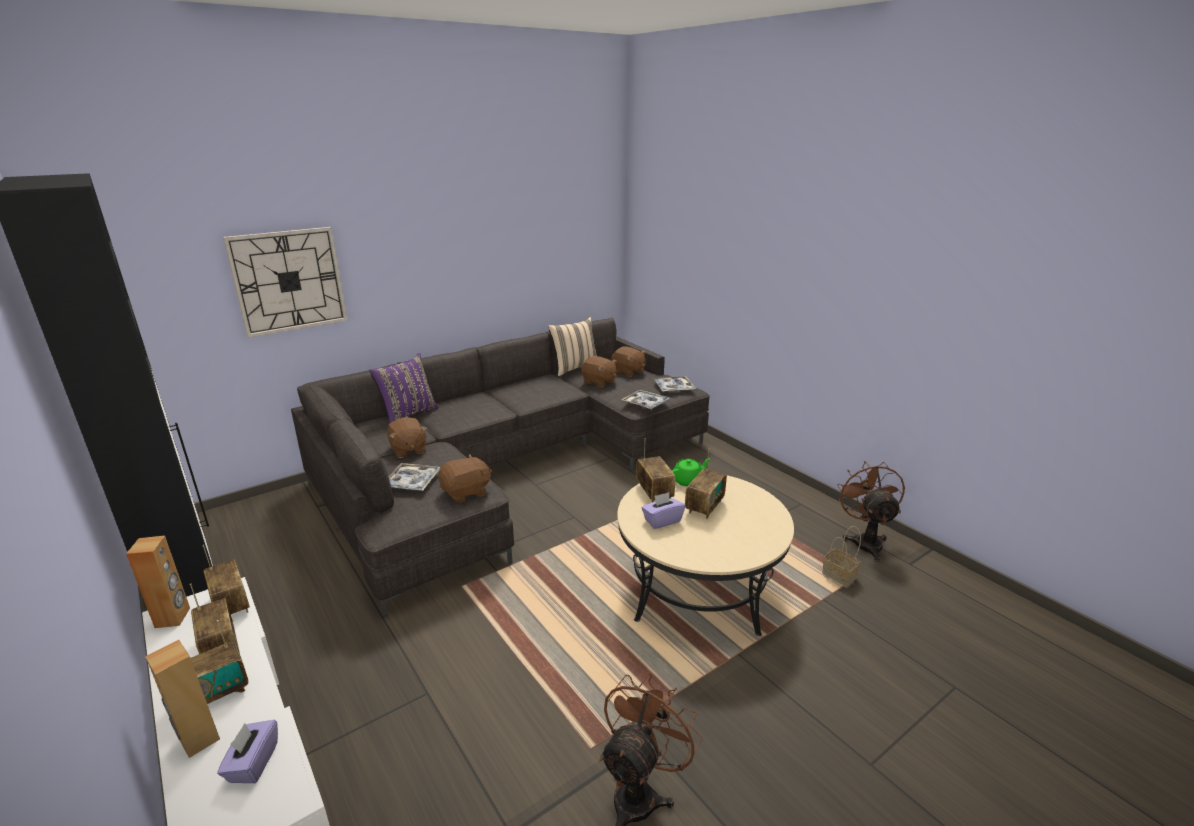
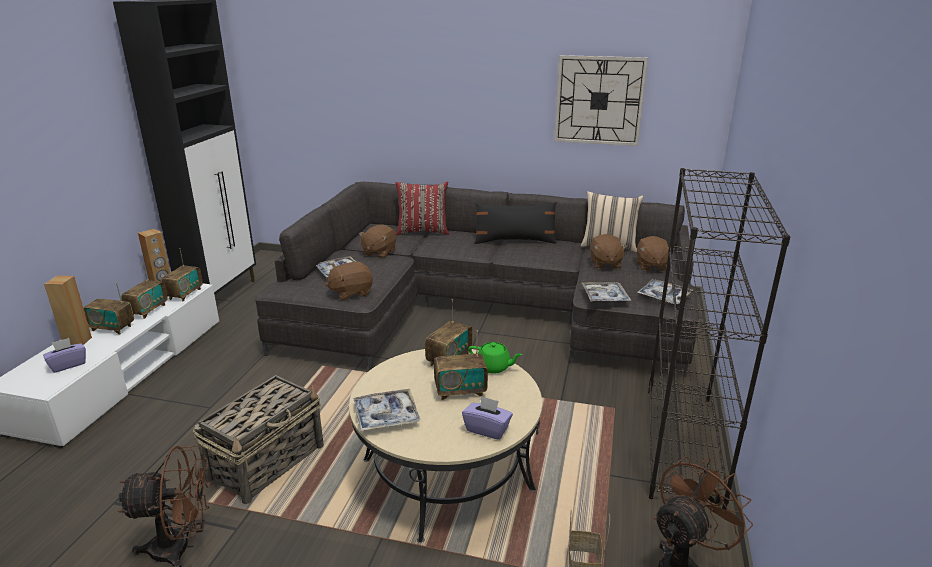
camera: 50 degrees right, 0 degrees up
(289, 281) = (368, 98): wall clock -> wall clock (599, 100)
(408, 415) = (422, 231): purple pillow -> red pillow
(466, 492) = (351, 293): brown plush toy -> brown plush toy turned 135 degrees clockwise
(504, 391) = (515, 241): none -> black pillow
(572, 682) = (268, 462): none -> basket
(662, 520) = (409, 379): purple tissue box -> purple tissue box (487, 429)
(702, 551) = (386, 416): none -> tray
(765, 482) = (683, 445): none -> black bookcase

